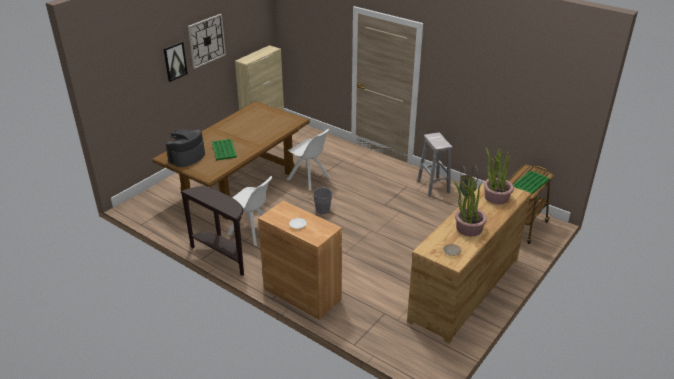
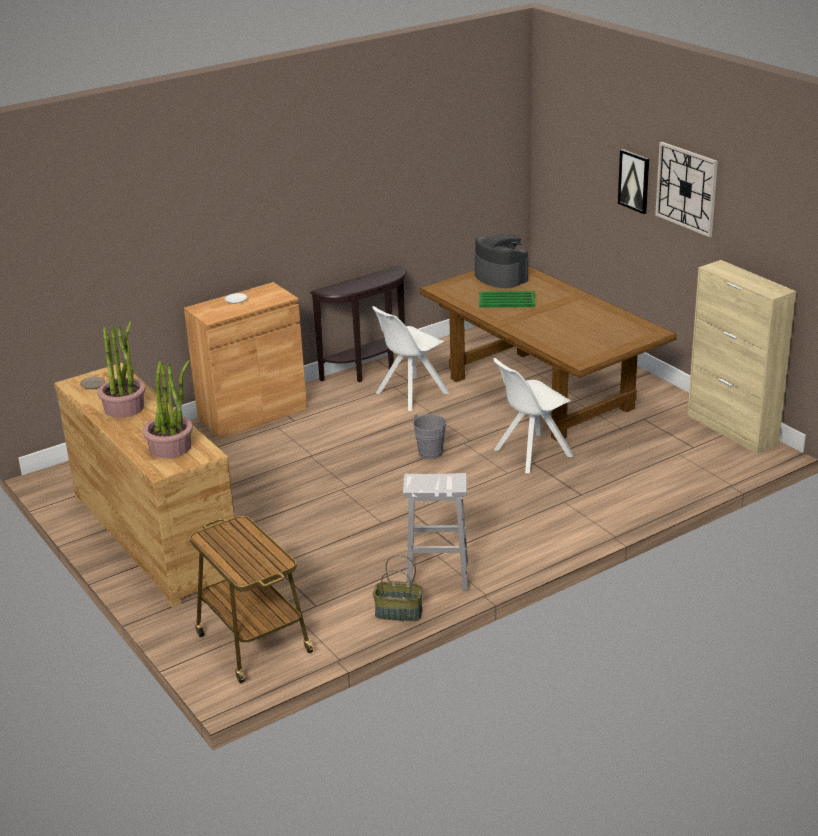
camera: 110 degrees right, 5 degrees down
(530, 183) = (232, 548): green tray -> none

